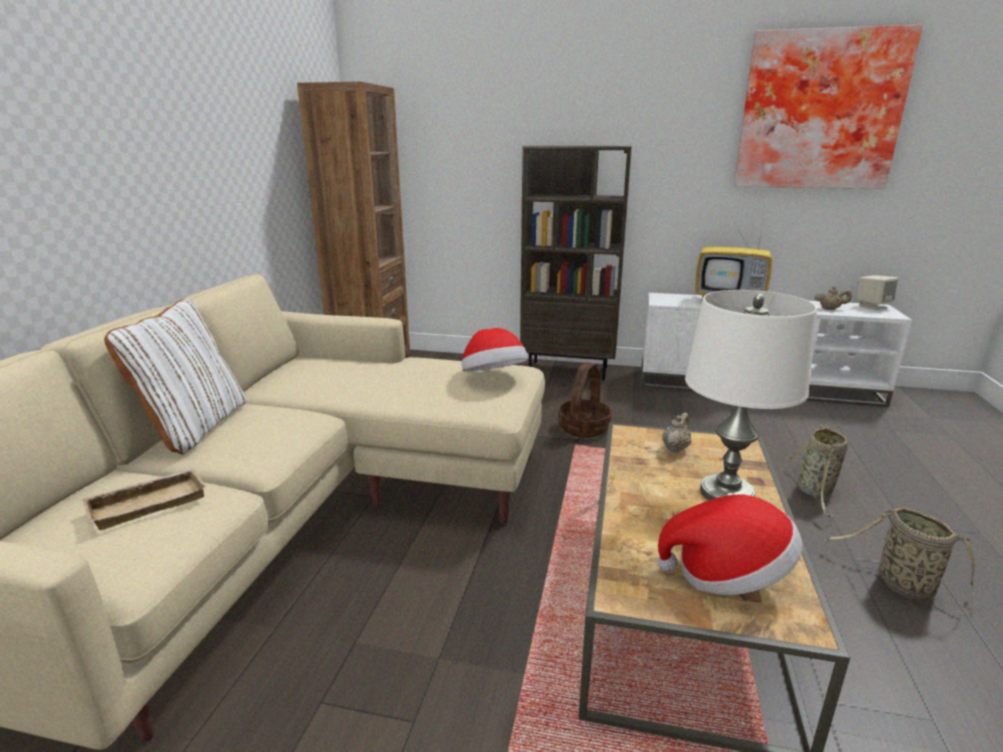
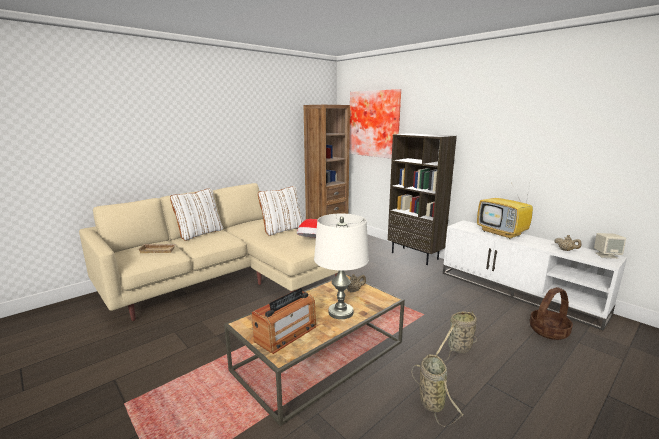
camera: 35 degrees right, 5 degrees down
(389, 370) = (282, 230): none -> white pillow
(584, 428) = (381, 283): basket -> basket (548, 331)
(727, 574) = (286, 333): hat -> radio
(819, 111) = (572, 119): picture -> picture (375, 124)

